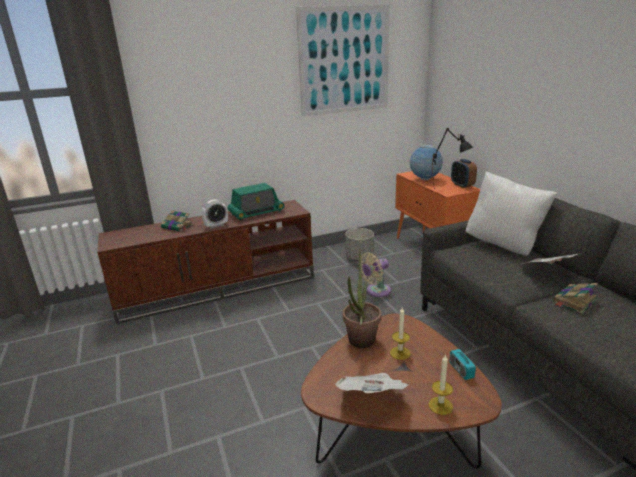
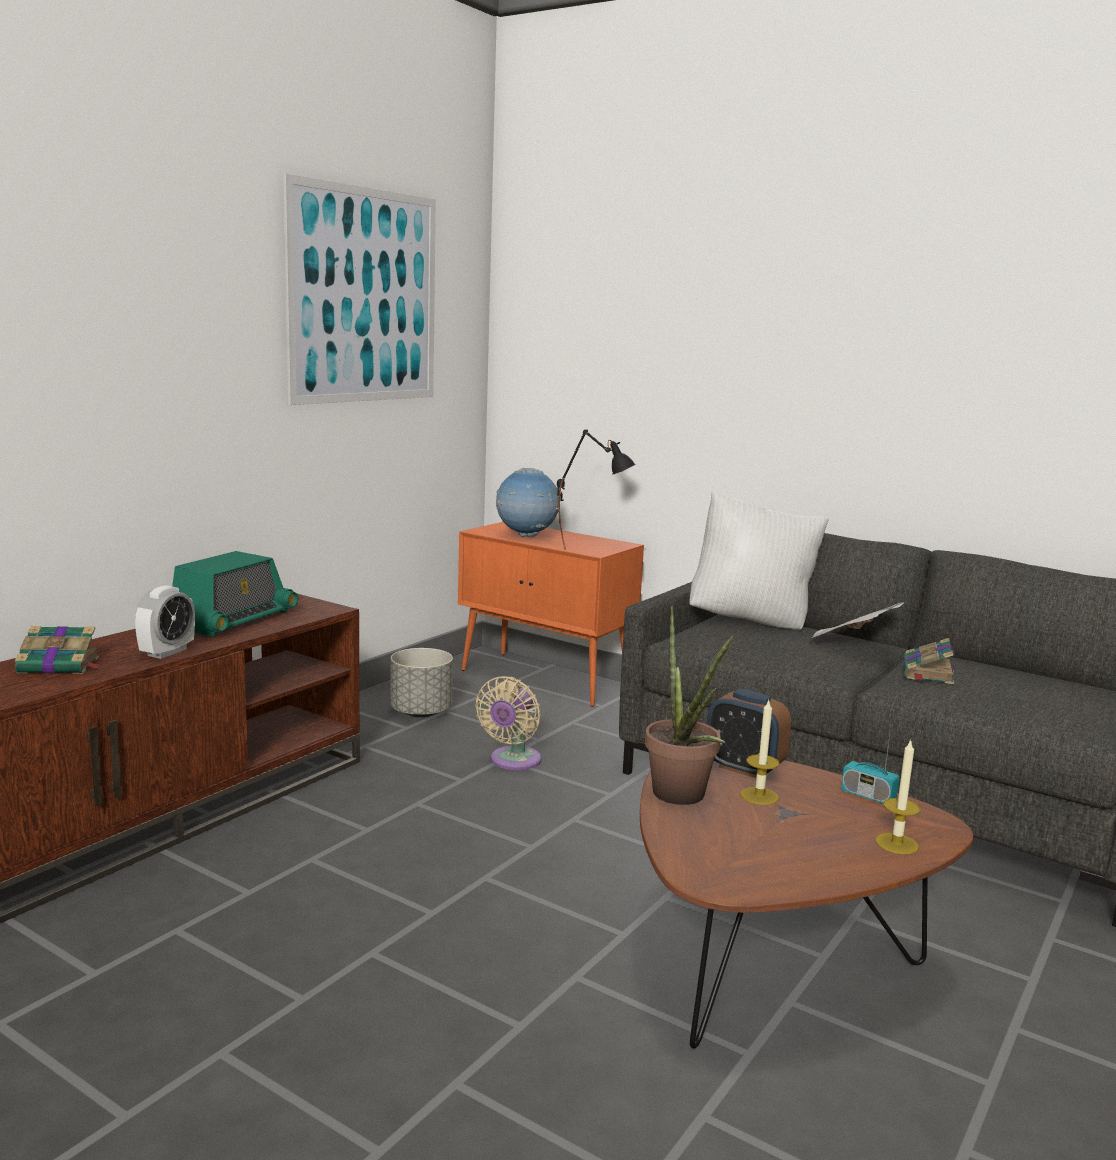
camera: 35 degrees left, 10 degrees down
(372, 397) = (795, 861): newspaper -> none
(462, 185) = (603, 541): alarm clock -> alarm clock (744, 768)

